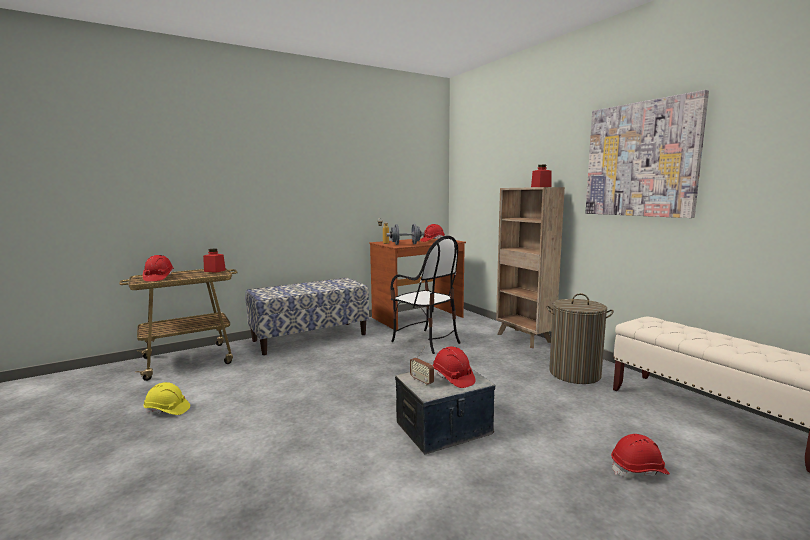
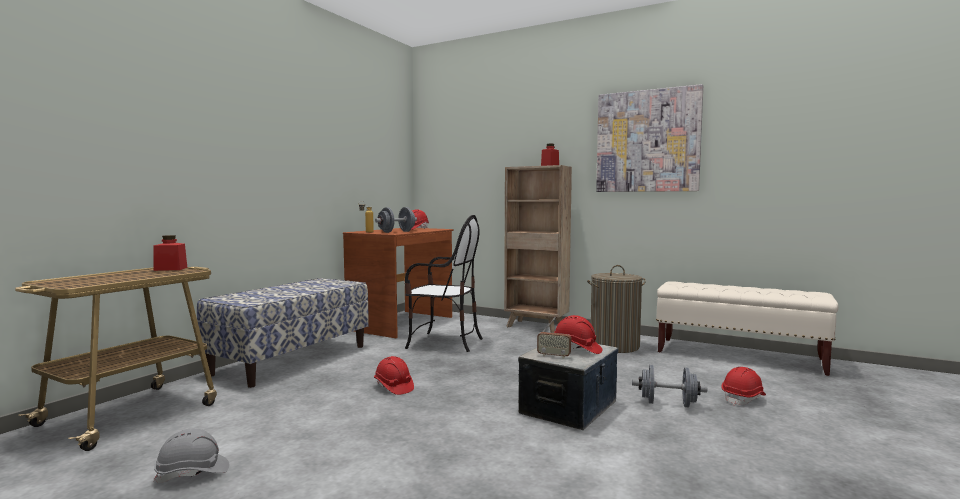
camera: 30 degrees left, 5 degrees down
(158, 278) = (89, 281): red hard hat -> red hard hat (393, 387)
(167, 410) = (193, 473): yellow hard hat -> grey hard hat
(542, 451) = (668, 404): none -> grey dumbbell

